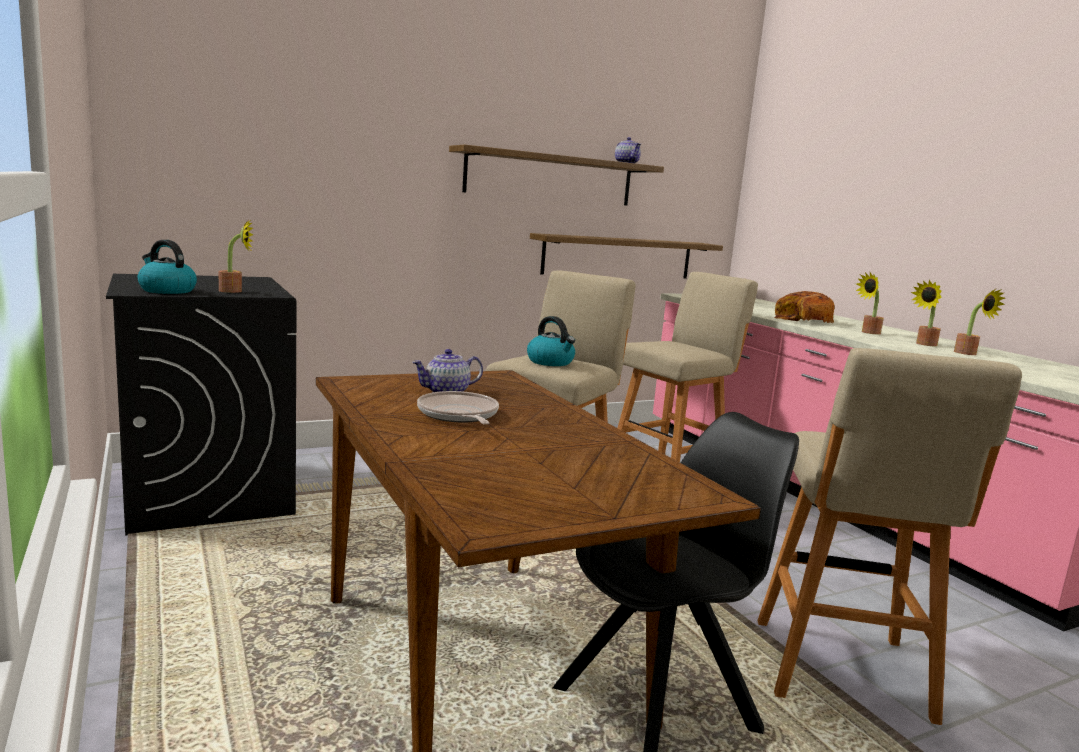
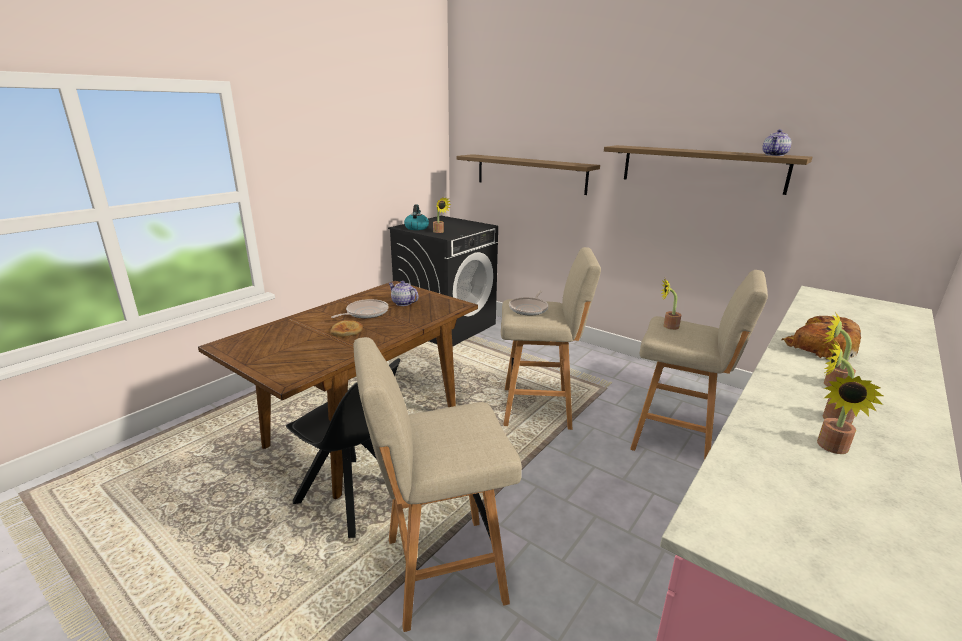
camera: 65 degrees right, 10 degrees up
(530, 436) = (347, 331): none -> bread
(551, 362) = (529, 309): kettle -> frying pan
(618, 257) = (770, 243): shelf -> shelf (530, 173)
(660, 345) = (667, 326): none -> potted plant

